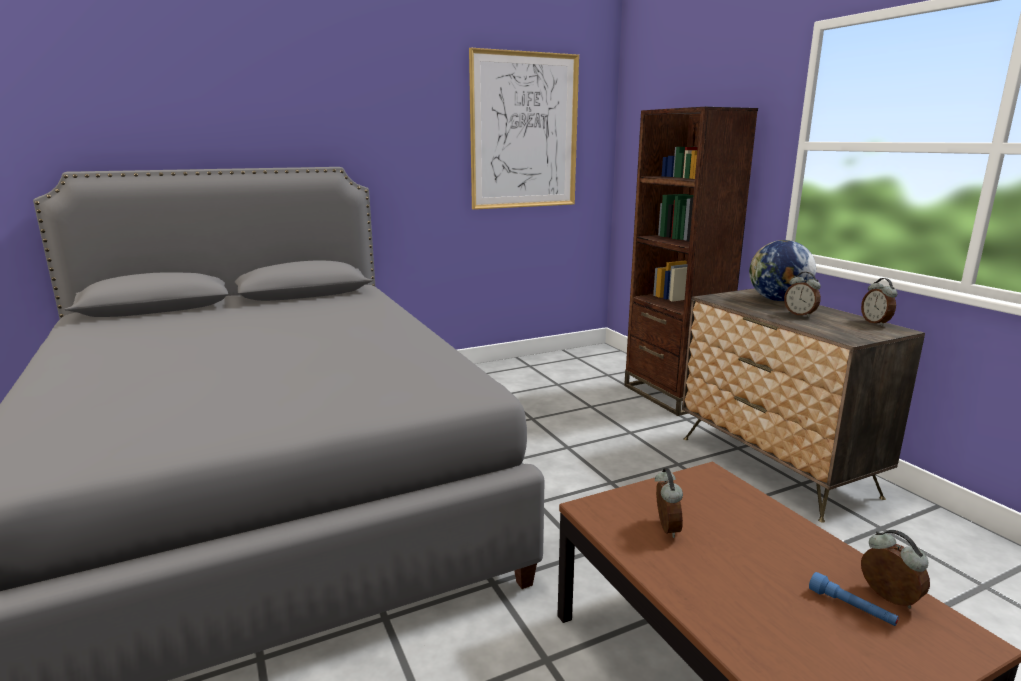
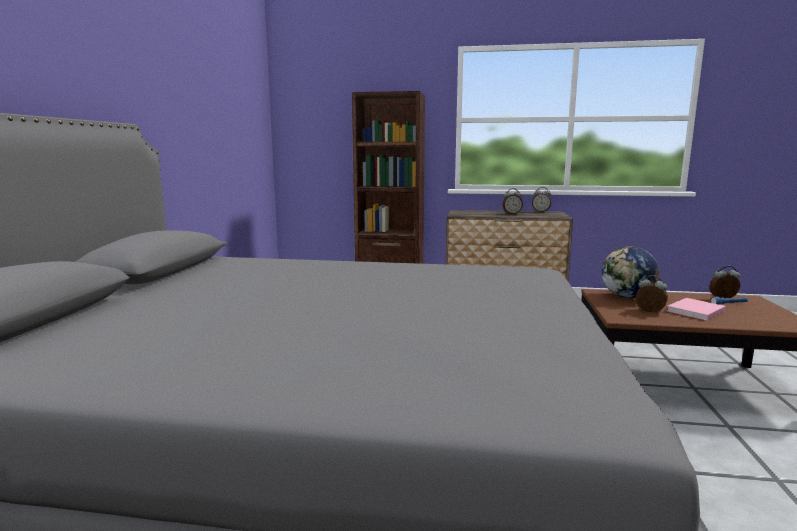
camera: 55 degrees left, 5 degrees down
(524, 131) = (231, 104): picture -> none
(733, 571) = (695, 311): none -> pink book
(777, 300) = (480, 211): globe -> globe (627, 297)

